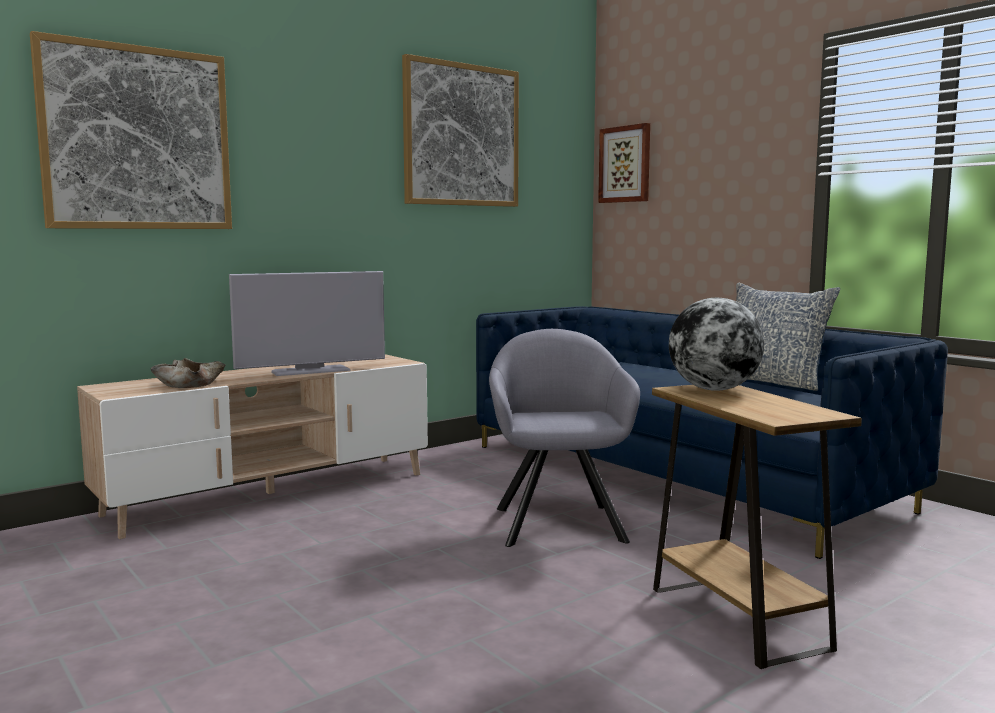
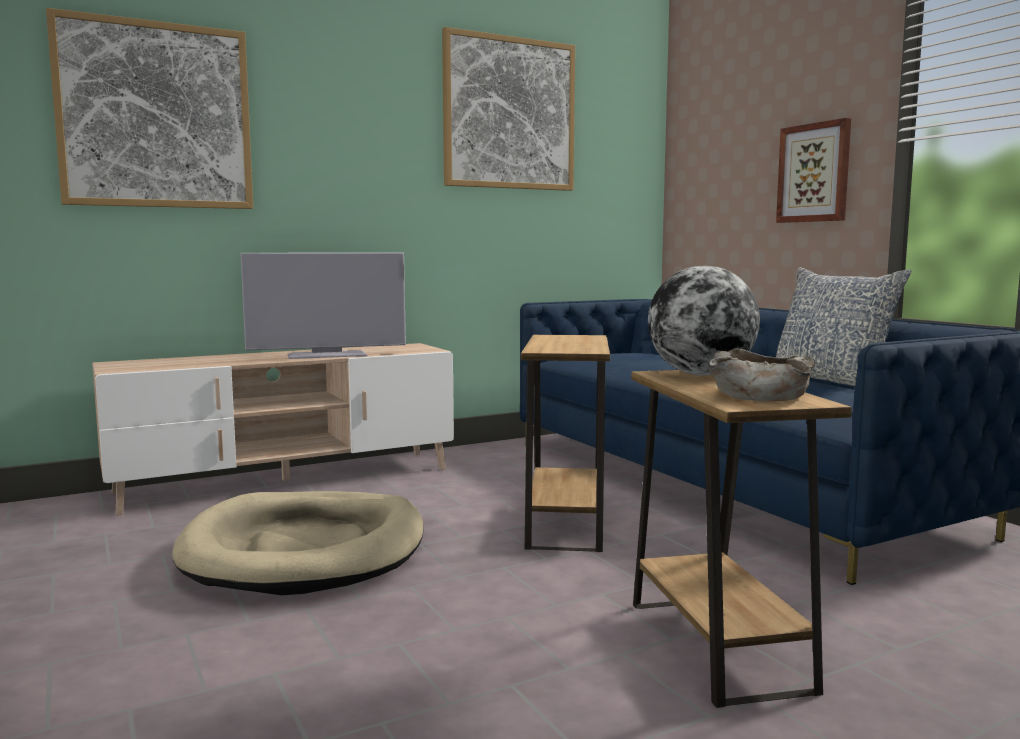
camera: 10 degrees right, 0 degrees up
(190, 384) = (196, 363): beige bowl -> beige bowl (761, 395)
(333, 560) = (305, 550): none -> beige dog bed
(558, 521) = (565, 524): grey armchair -> brown side table
(625, 164) = (696, 144): picture -> picture (814, 173)

